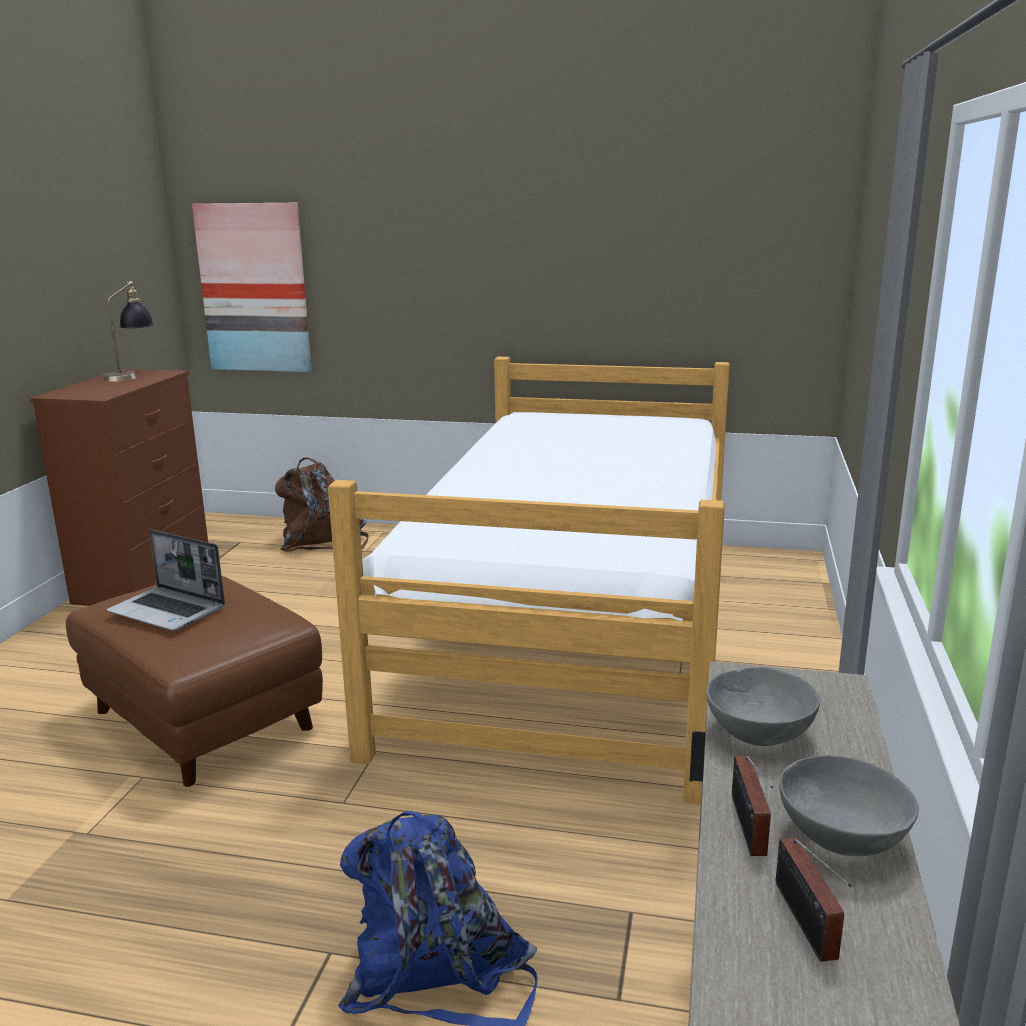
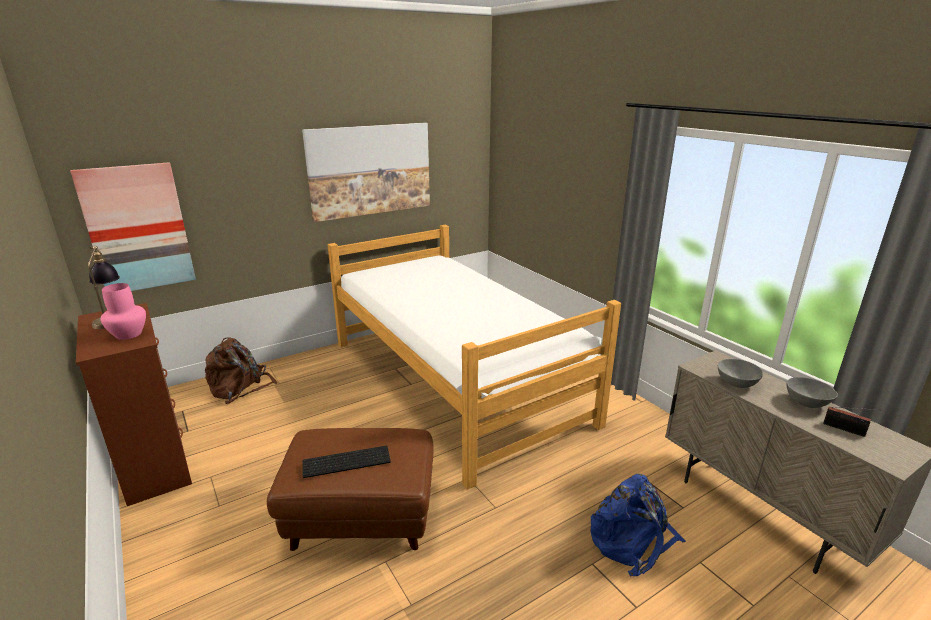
camera: 45 degrees left, 5 degrees up
(110, 389) = (129, 334): none -> pink vase
(169, 611) = (347, 460): laptop -> keyboard
(587, 241) = (370, 170): none -> picture
(748, 828) = (791, 413): radio -> none

